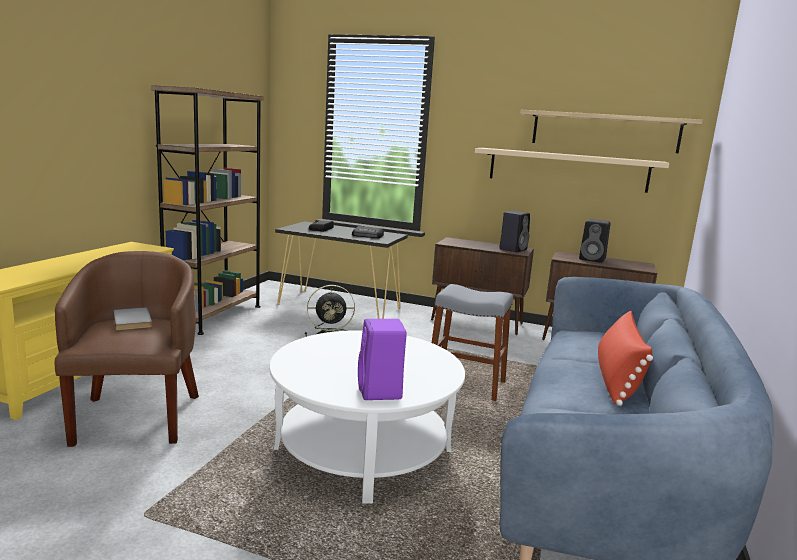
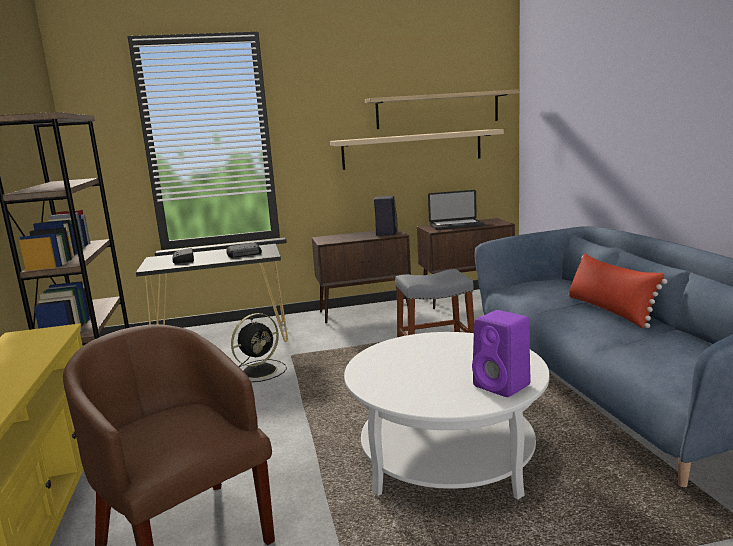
camera: 30 degrees left, 0 degrees up
(134, 321) = (161, 419): grey book -> none
(593, 259) = (456, 225): black speaker -> laptop

